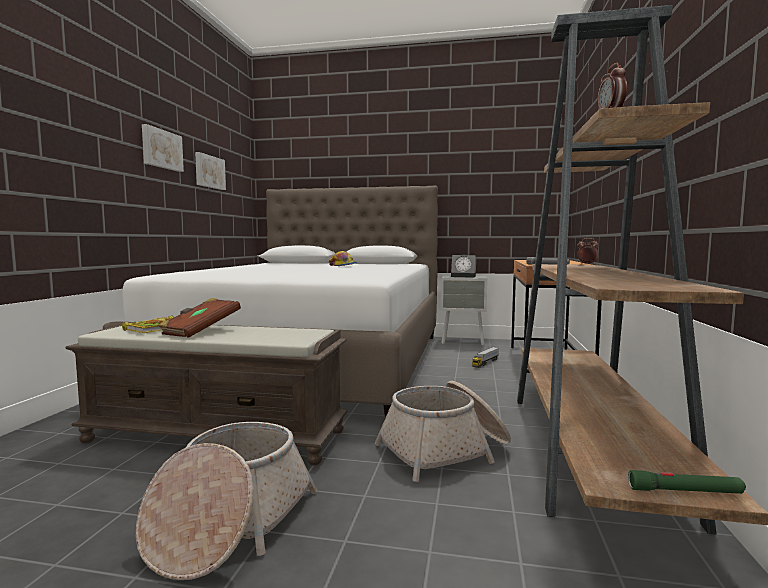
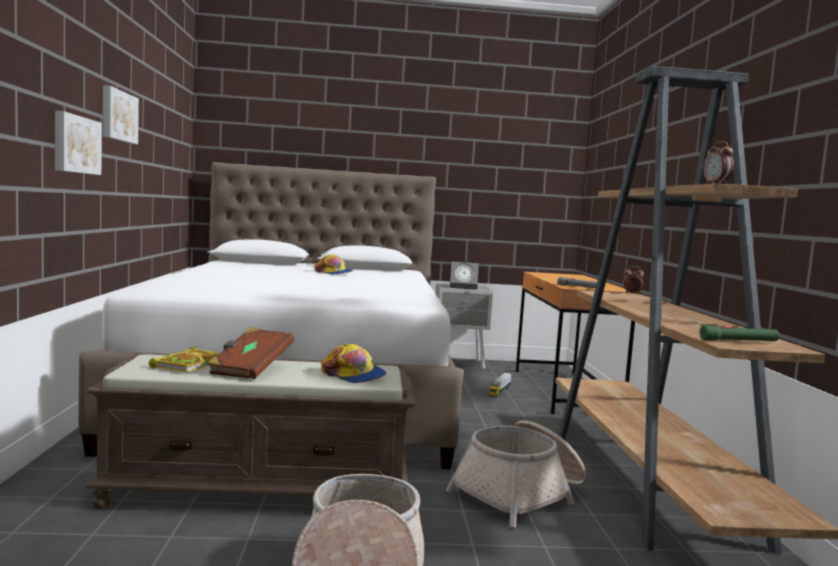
camera: 15 degrees left, 0 degrees up
(209, 172) = (156, 141): picture -> picture (75, 144)
(281, 335) = (353, 375): none -> cap
(685, 491) = (779, 517): green flashlight -> green flashlight (739, 341)

